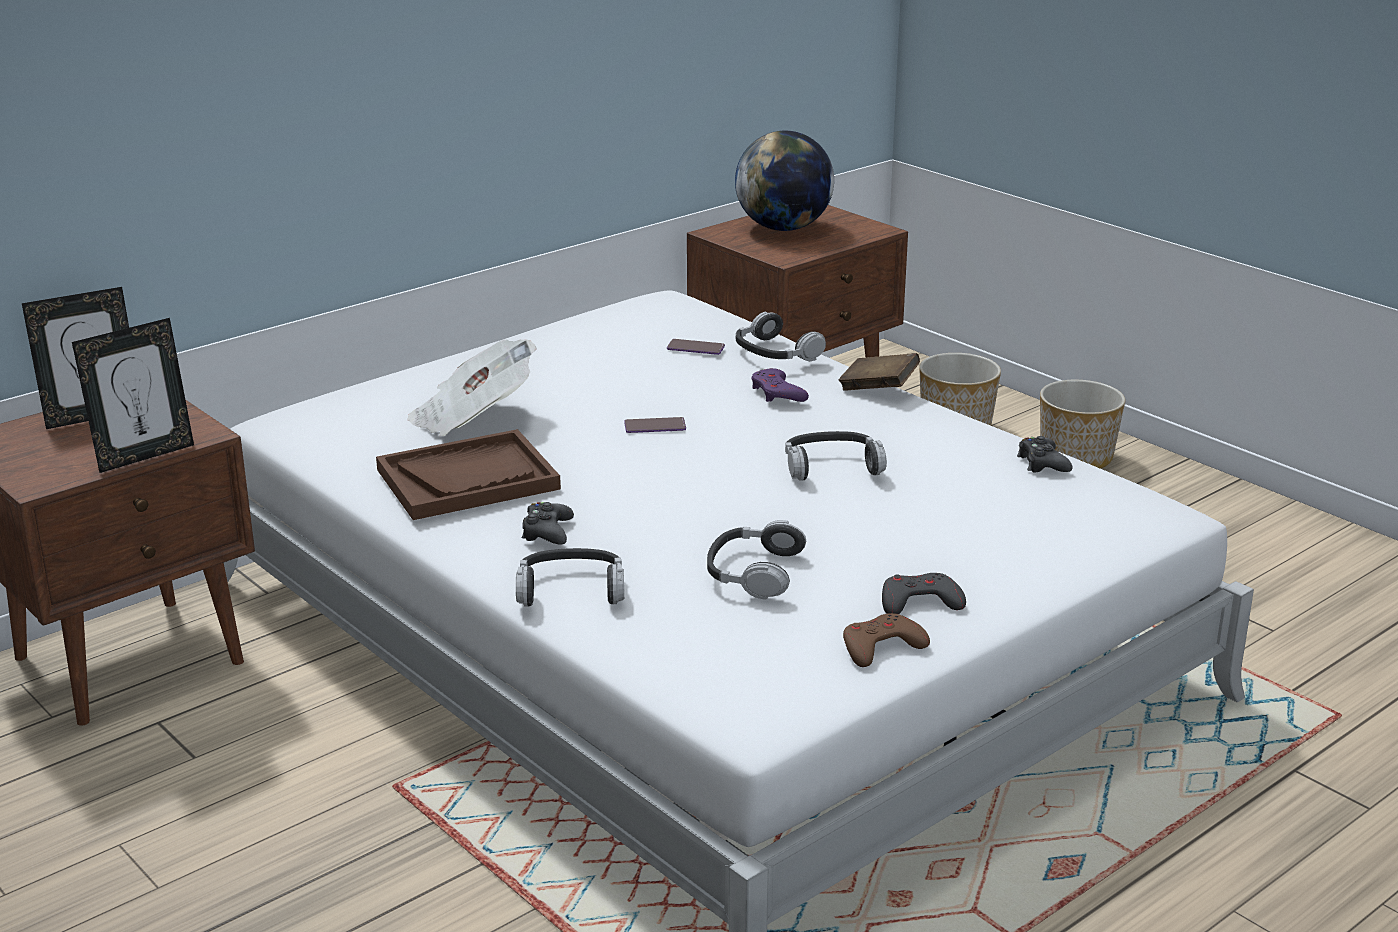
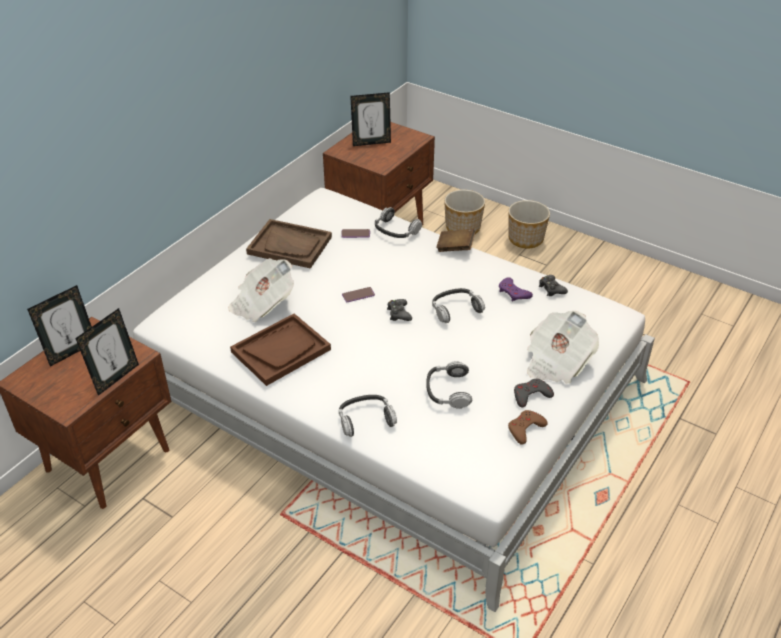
camera: 15 degrees left, 15 degrees up
(547, 532) = (337, 381): black game controller -> black game controller (399, 313)
(566, 349) = (290, 245): none -> brown tray
(777, 393) = (408, 259): purple game controller -> purple game controller (513, 293)
(783, 228) = (371, 142): globe -> picture frame
(998, 563) = (556, 362): none -> newspaper

